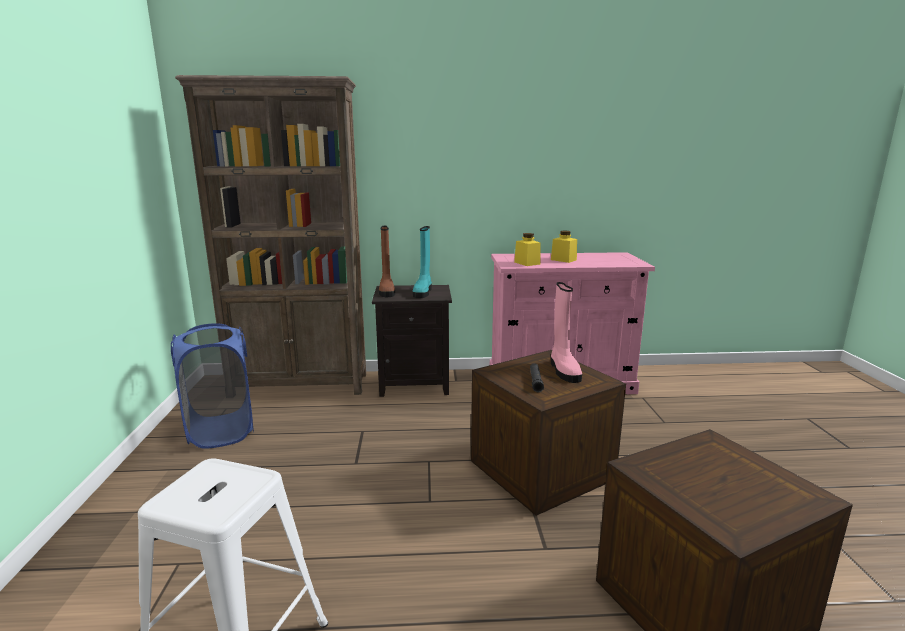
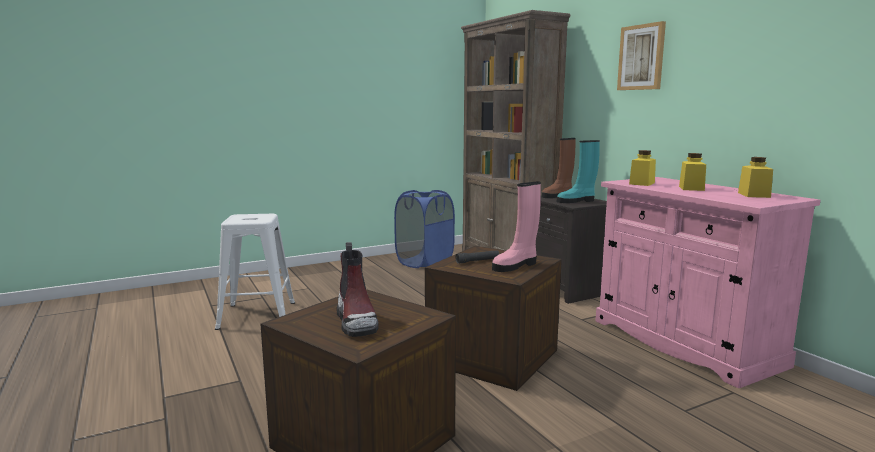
camera: 65 degrees right, 5 degrees down
(458, 142) = (641, 57): none -> picture
(603, 257) = (754, 195): none -> yellow jar
(733, 484) = (357, 322): none -> boot

